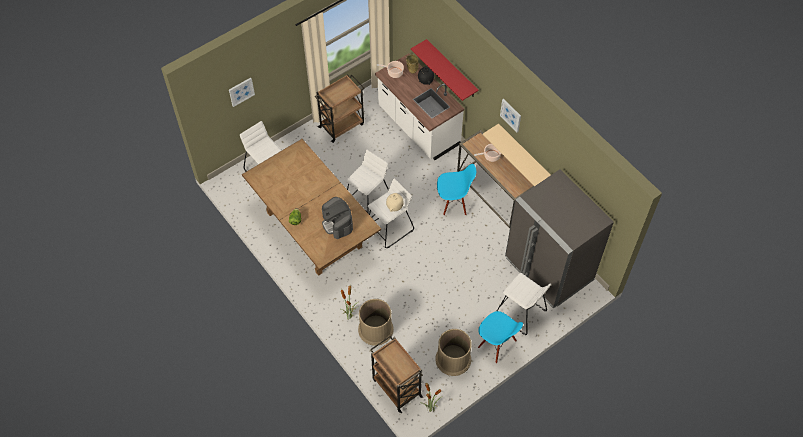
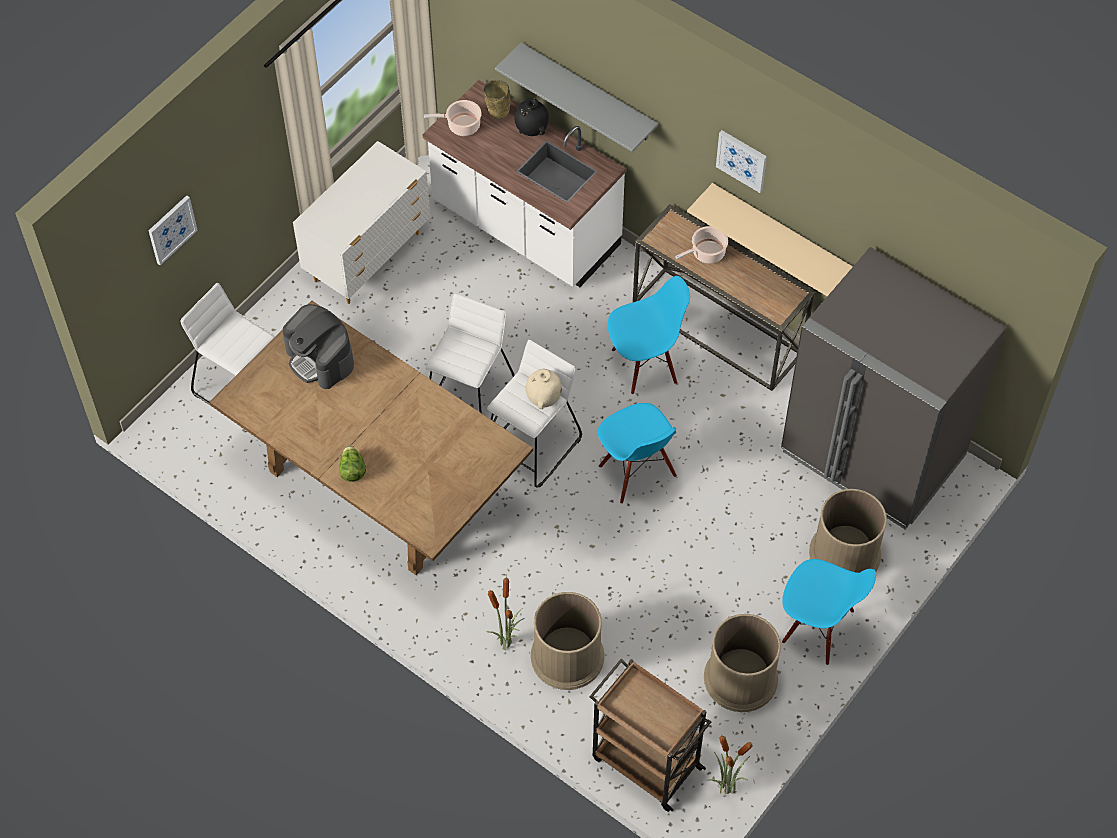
camera: 15 degrees left, 0 degrees up
(337, 223) = (441, 458): coffee machine -> coffee machine (320, 359)
(342, 125) = (369, 257): brown cart -> white dresser
(434, 251) = (636, 472): none -> blue chair
(451, 69) = (588, 93): red shelf -> grey shelf
(520, 313) = (845, 553): white stool -> brown trash can

